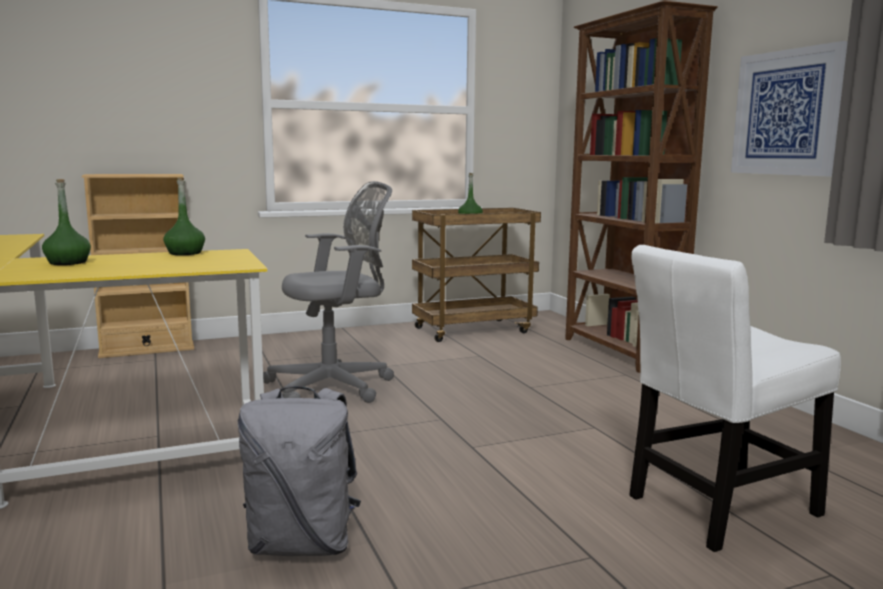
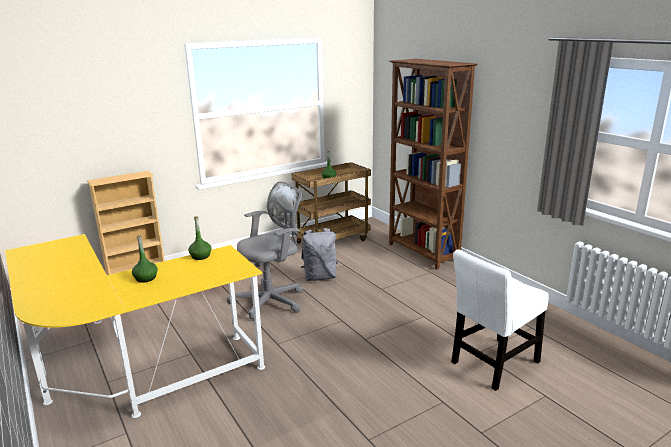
camera: 10 degrees left, 10 degrees up
(302, 544) = (307, 415): grey backpack -> grey backpack (320, 277)
(786, 113) = (516, 134): picture -> none

